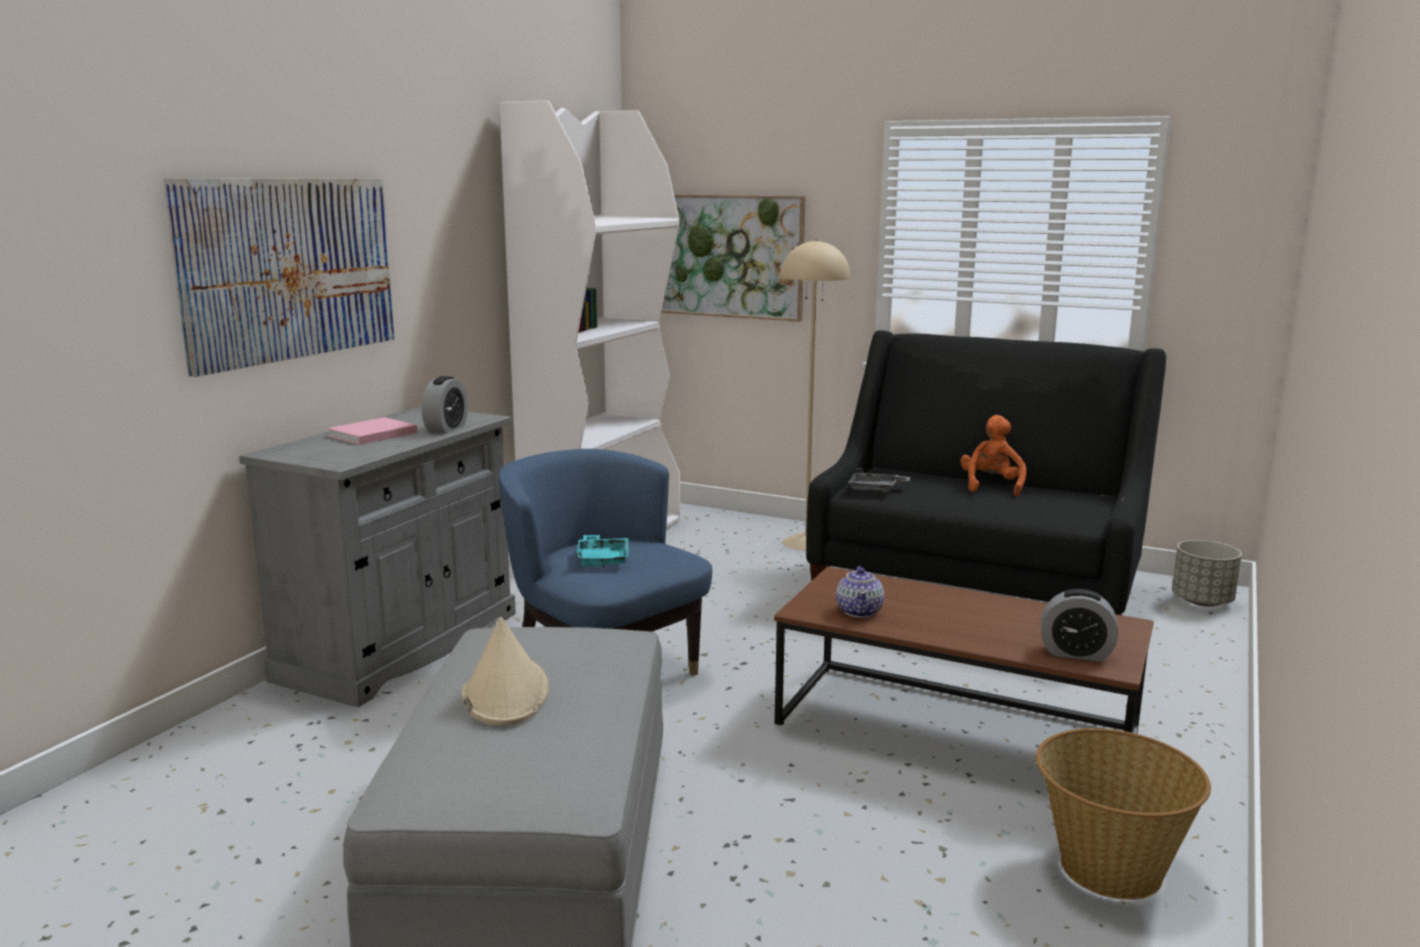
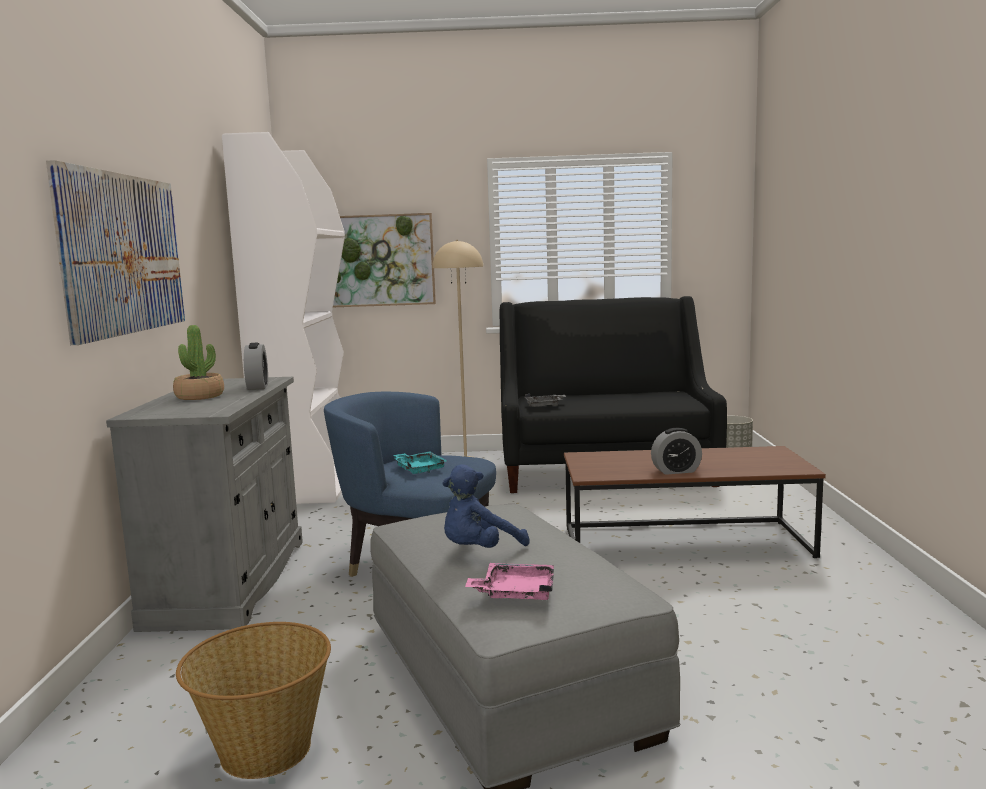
camera: 25 degrees left, 5 degrees down
(370, 434) = (200, 396): pink book -> potted plant
(461, 759) = (515, 592): none -> pink tray
(505, 693) = (479, 551): beige hat -> blue plush toy
(860, 611) = (622, 470): teapot -> none
(991, 486) = (611, 395): orange plush toy -> none
(1076, 653) = (772, 466): alarm clock -> alarm clock (676, 471)
(1109, 869) = (850, 590): basket -> basket (264, 751)

